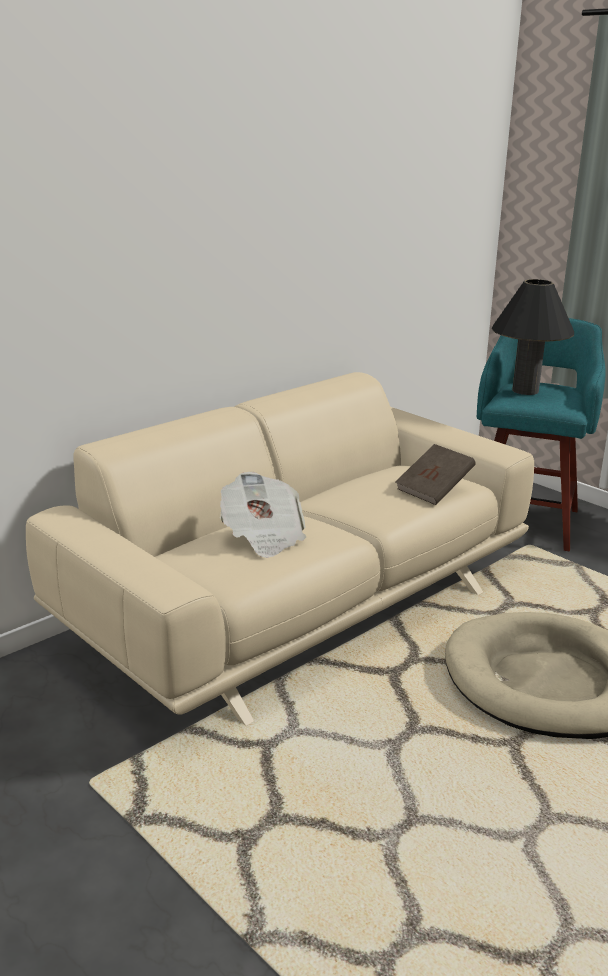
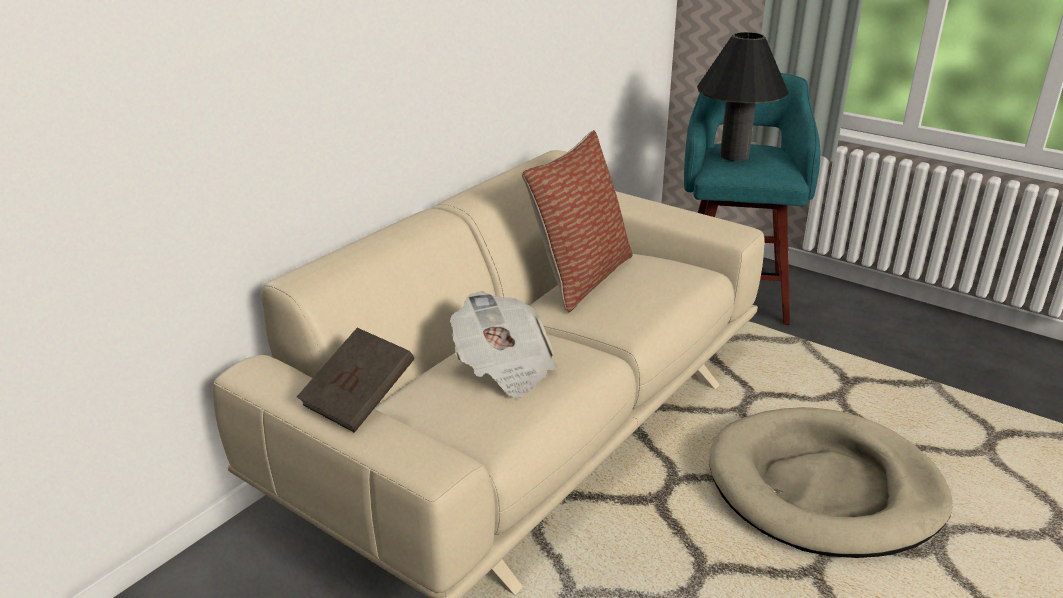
camera: 10 degrees left, 5 degrees up
(358, 479) = (580, 277): none -> pillow
(434, 490) = (671, 284): brown book -> brown book (359, 400)

